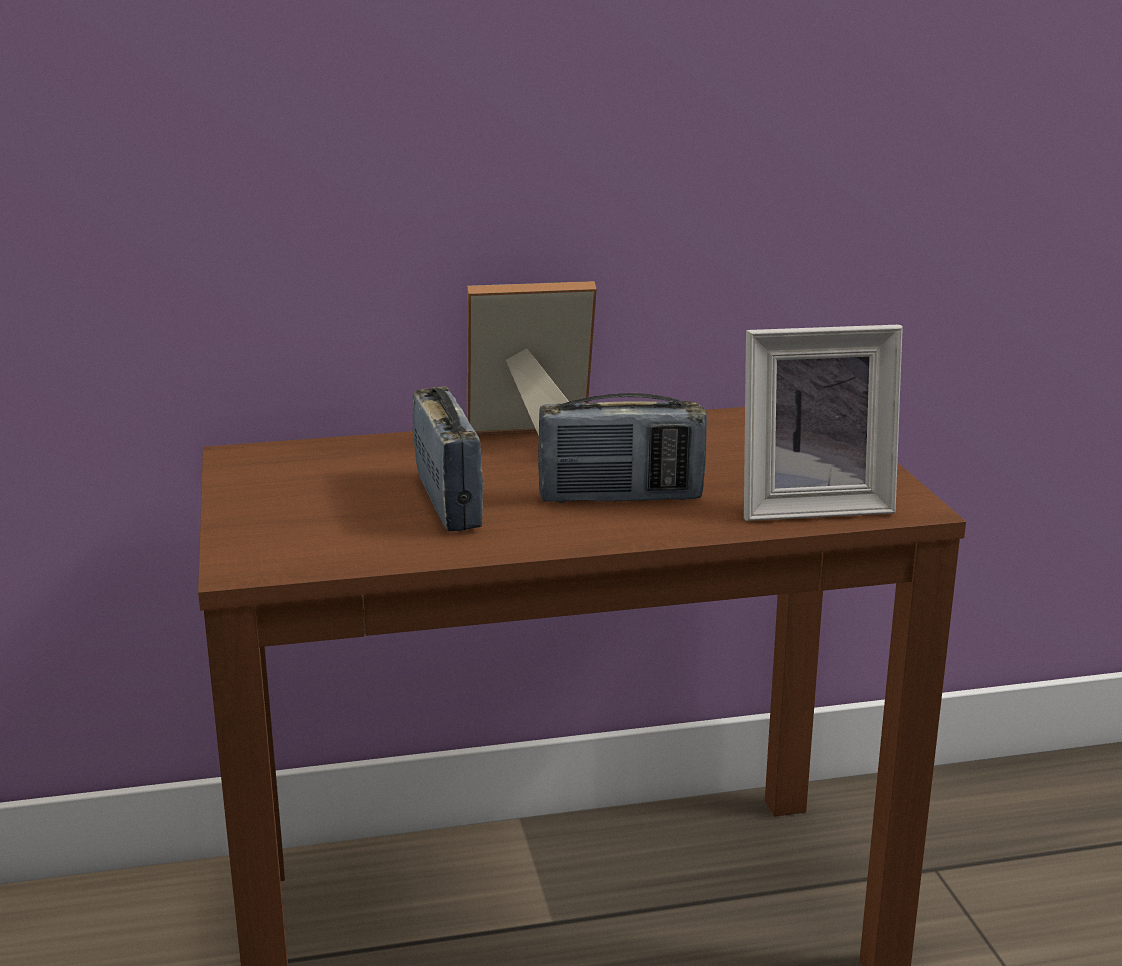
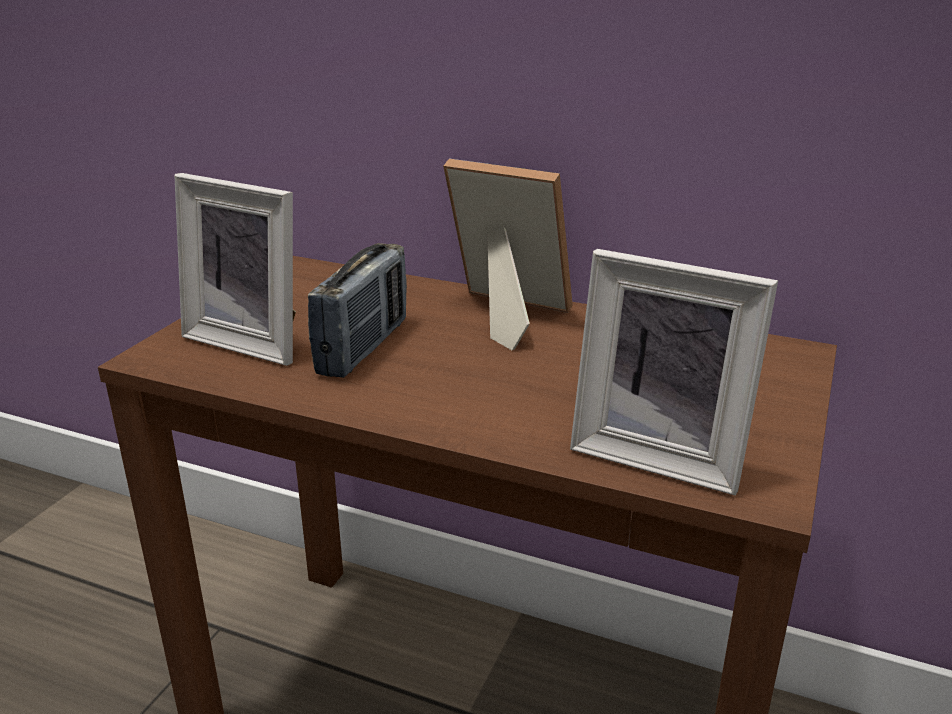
camera: 35 degrees right, 5 degrees up
(325, 526) = (252, 340): none -> picture frame
(620, 497) = (498, 386): radio -> none

